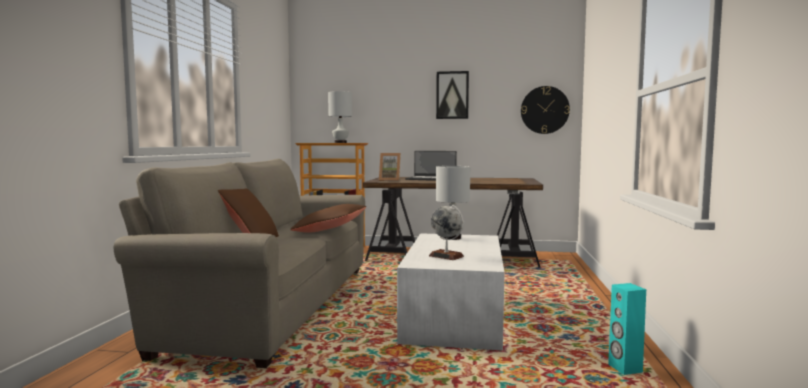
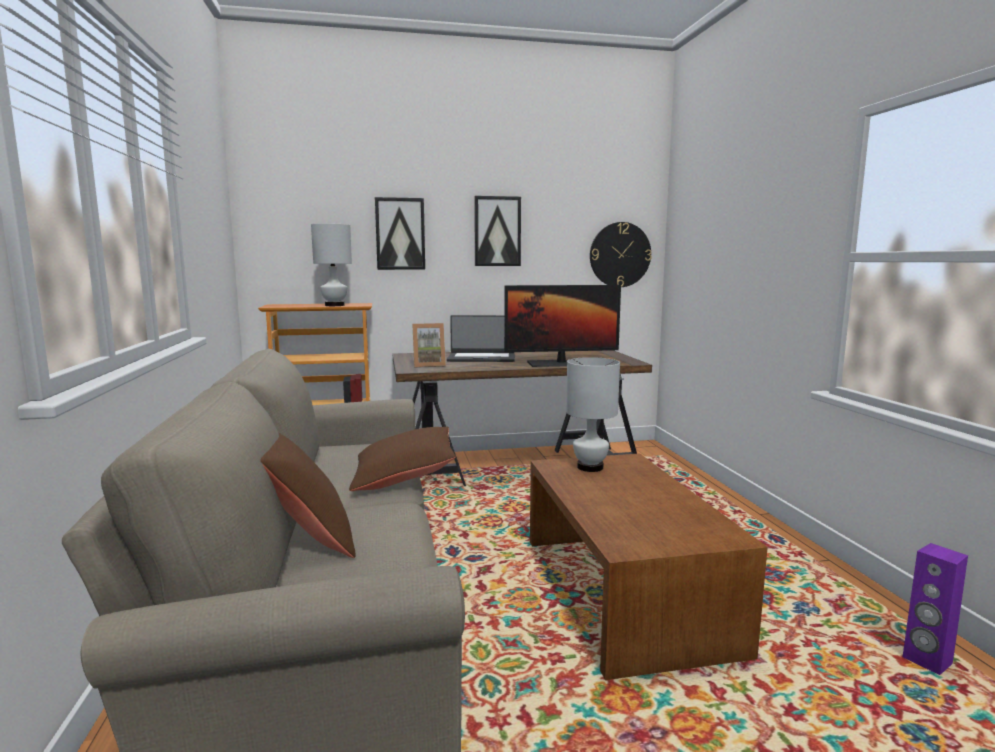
camera: 20 degrees left, 5 degrees up
(387, 98) = (400, 234): none -> picture
(446, 256) = (642, 517): globe -> none
(453, 315) = (622, 592): white coffee table -> brown coffee table
(478, 182) = (561, 363): none -> monitor
(624, 370) = (926, 662): turquoise speaker -> purple speaker

